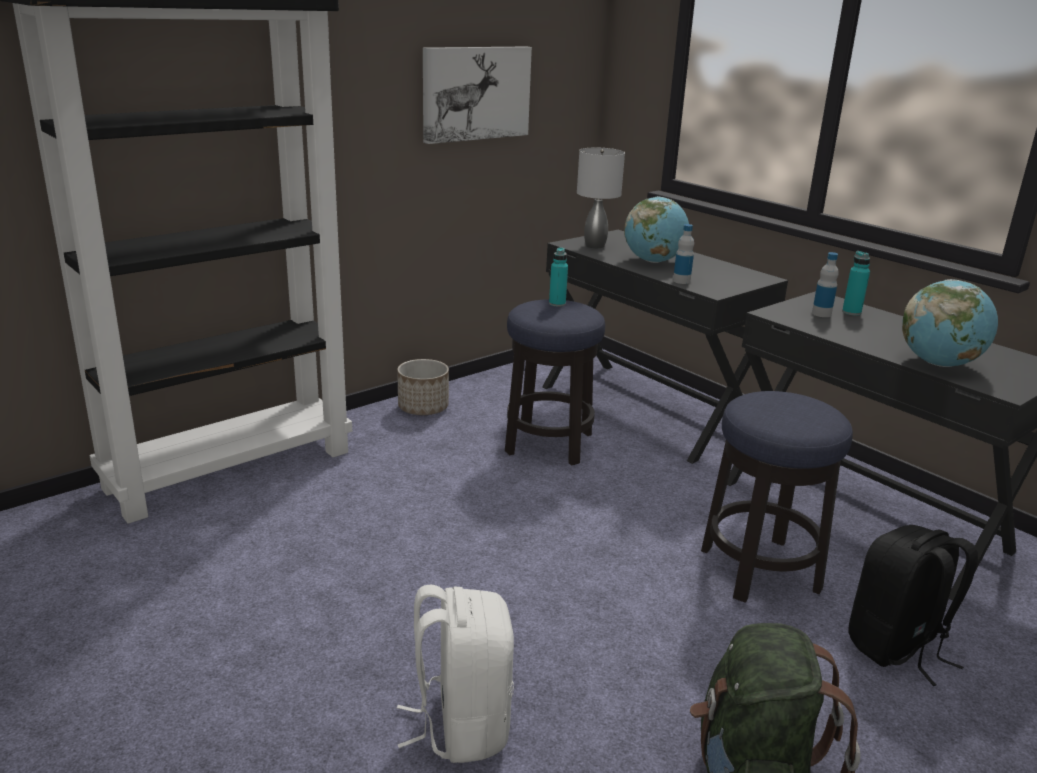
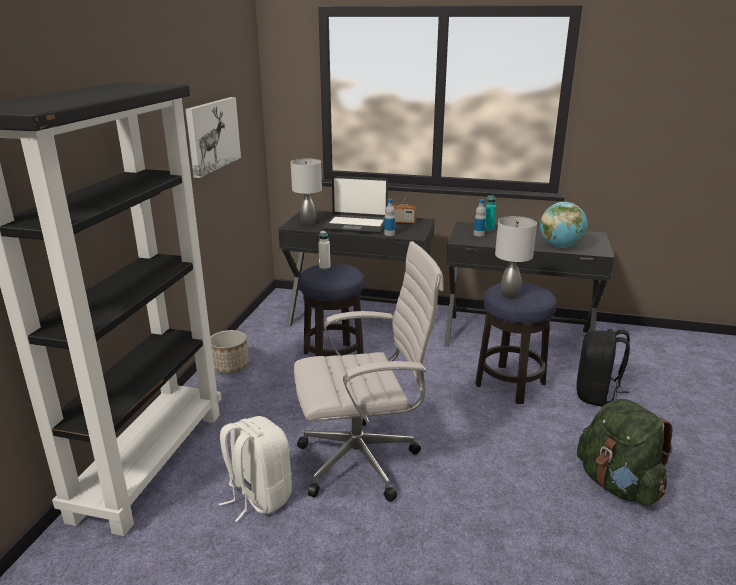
camera: 35 degrees left, 0 degrees up
(434, 568) = (364, 461): none -> white office chair
(461, 724) = (482, 535): white backpack -> white backpack (258, 496)
(557, 304) = (324, 267): turquoise bottle -> white bottle
(653, 261) = (355, 225): globe -> laptop
(730, 273) = (403, 222): none -> radio
(762, 408) = (509, 295): none -> grey table lamp

